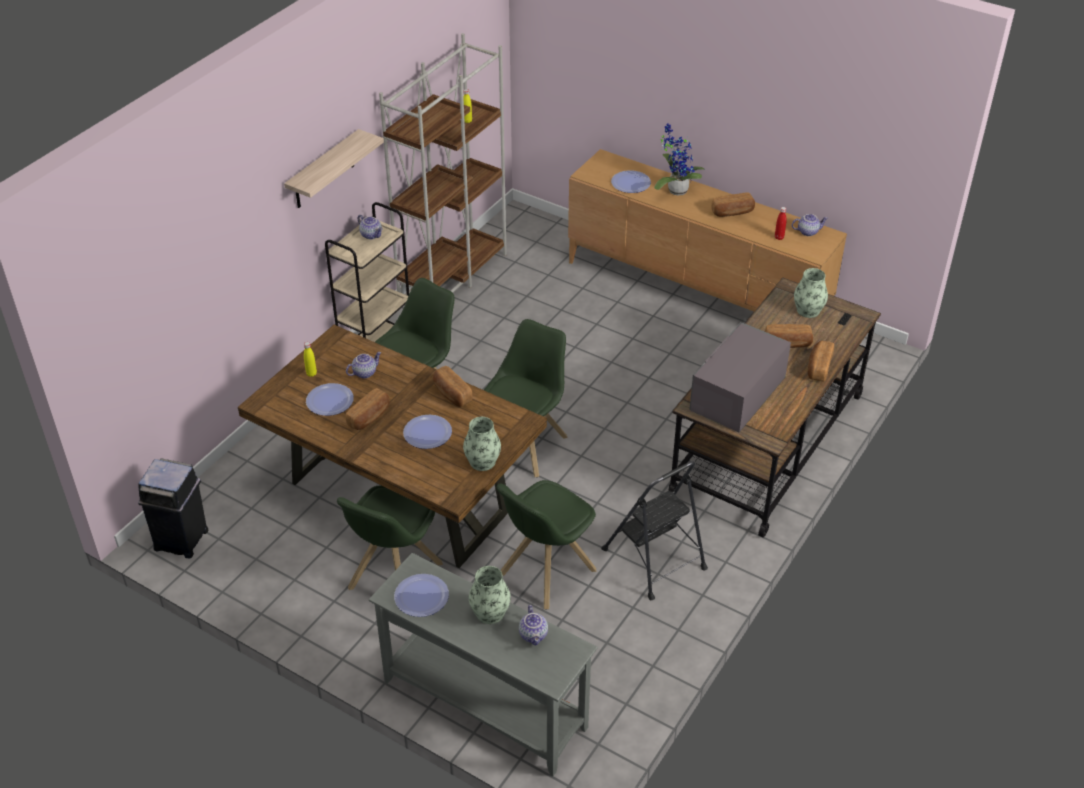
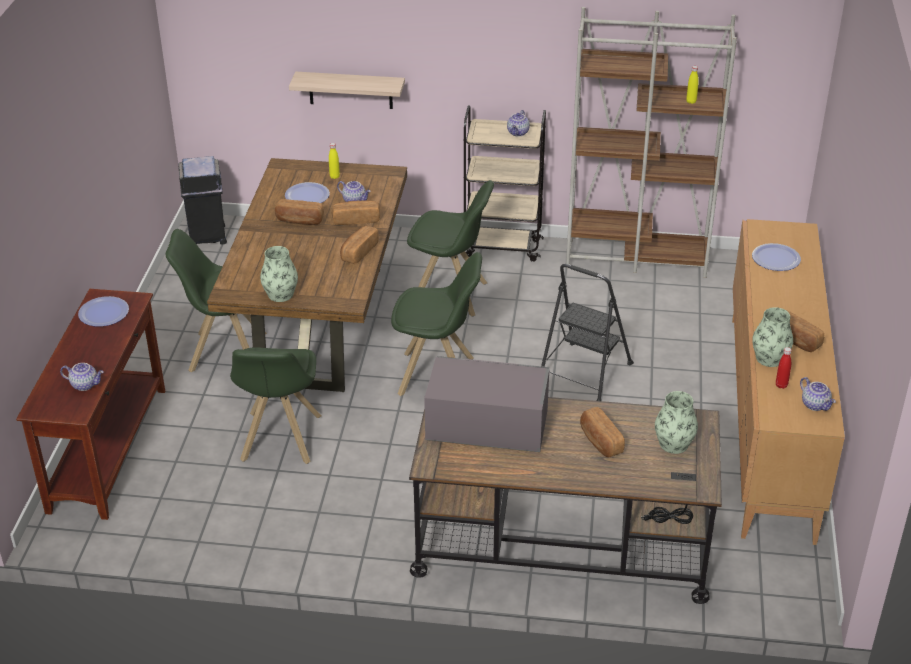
camera: 65 degrees right, 5 degrees down
(324, 171) = (491, 41): shelf -> shelf (350, 90)
(427, 433) = (299, 255): plate -> none
(483, 704) = (108, 448): grey console table -> brown console table
(490, 612) = (101, 353): vase -> vase (769, 358)
(534, 635) = (85, 384): teapot -> teapot turned 135 degrees counterclockwise
(546, 572) = (280, 438): green chair -> green chair turned 105 degrees counterclockwise
(655, 560) = (336, 505): black step ladder -> black step ladder (583, 374)
(675, 189) = (796, 290): potted plant -> none
(818, 367) = (576, 474): bread -> bread (356, 219)

